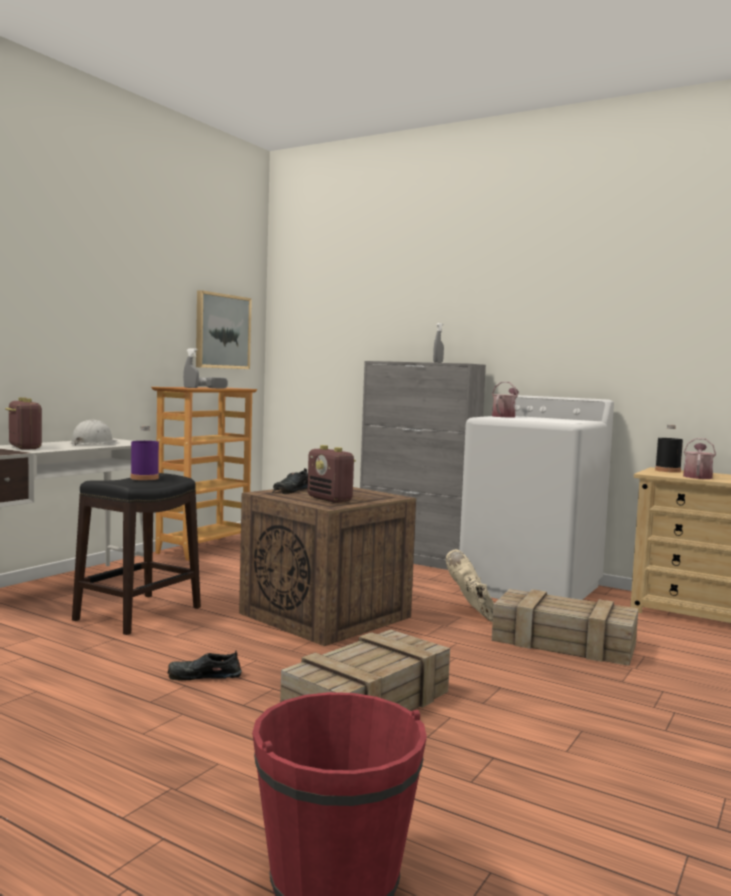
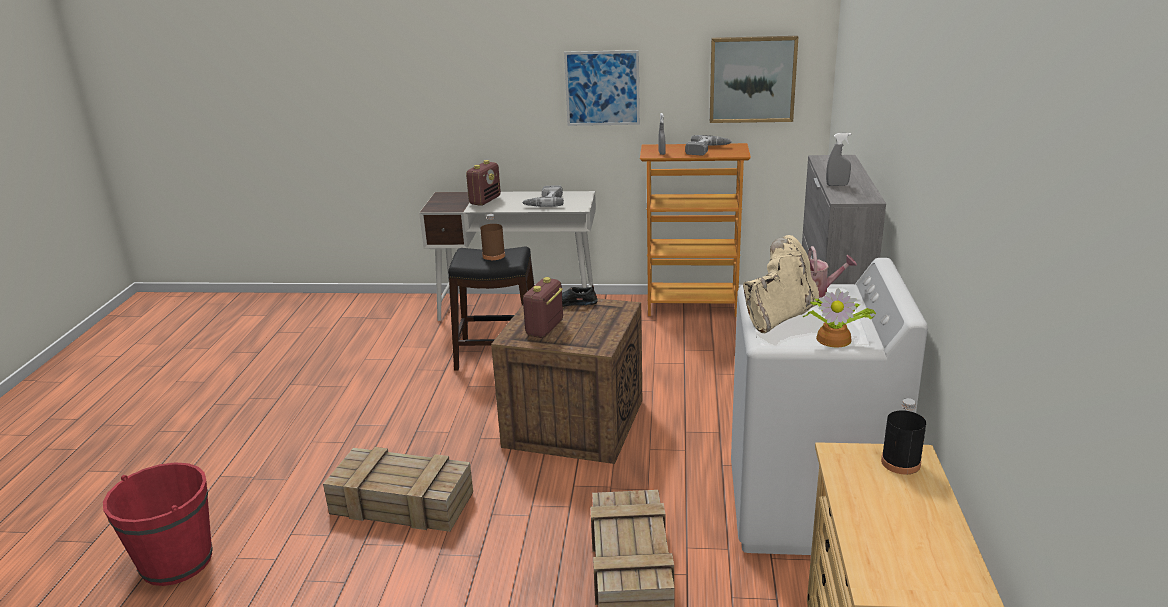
camera: 65 degrees right, 20 degrees up
(93, 443) = (544, 202): white hard hat -> power drill
(116, 327) = (602, 88): none -> picture
(144, 478) = (493, 256): purple bottle -> brown bottle
(203, 675) = (406, 424): black shoe -> none
(472, 612) = (670, 492): beige boot -> beige boot (779, 316)
(578, 421) = (835, 338): none -> potted plant
(697, 476) = (865, 492): watering can -> none

